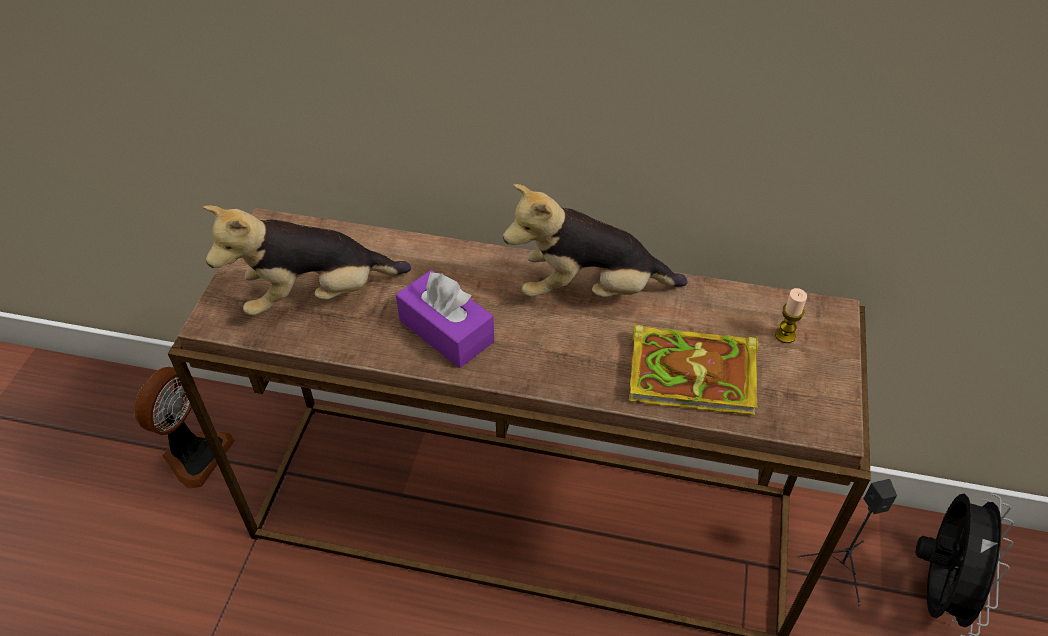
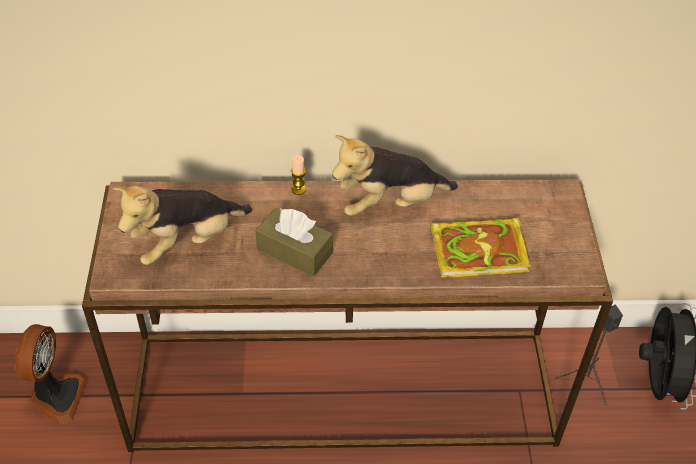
camera: 15 degrees left, 0 degrees up
(446, 331) = (294, 251): purple tissue box -> brown tissue box
(785, 335) = (535, 213): candle -> candle (298, 189)

